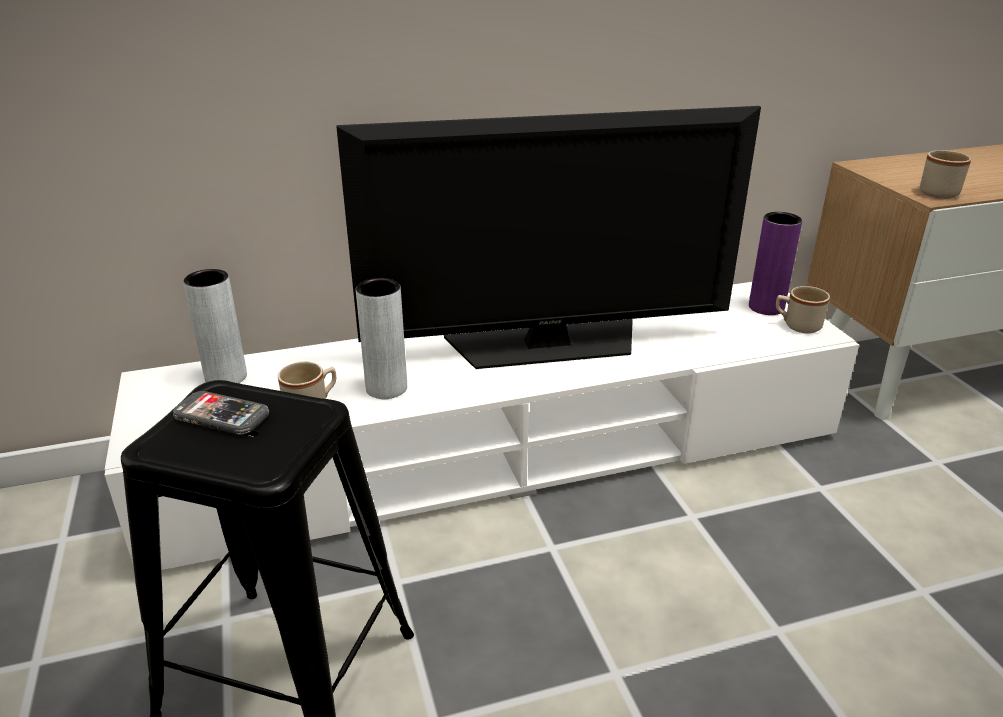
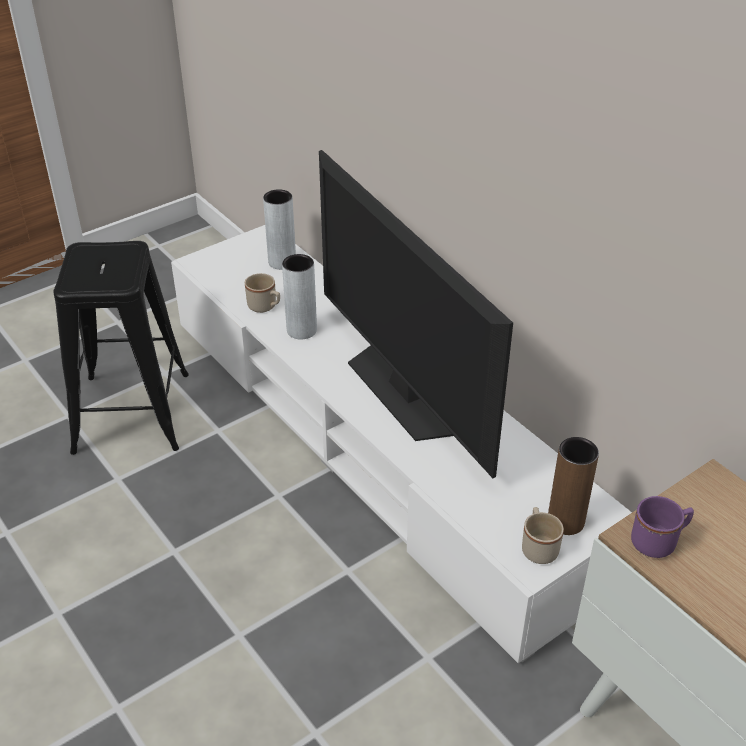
camera: 70 degrees right, 10 degrees up
(221, 415) = (111, 257): phone -> none
(766, 307) = (565, 521): purple vase -> brown vase
(936, 191) = (659, 541): beige mug -> purple mug

